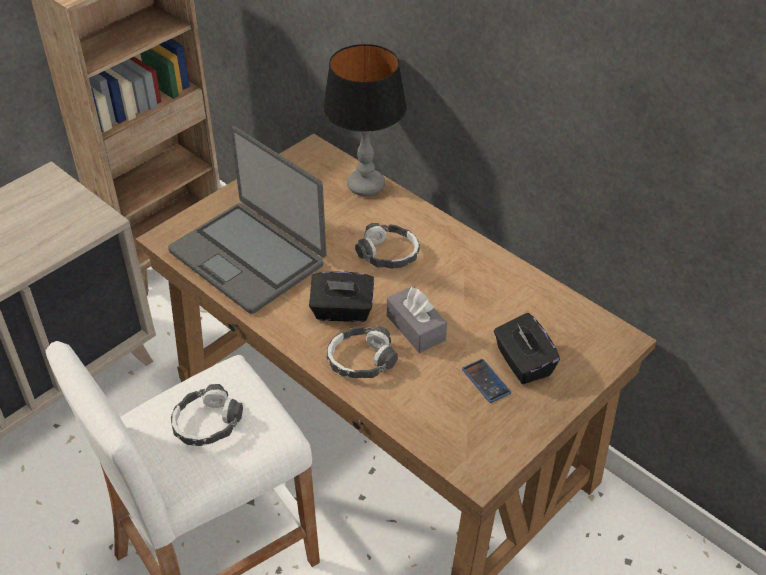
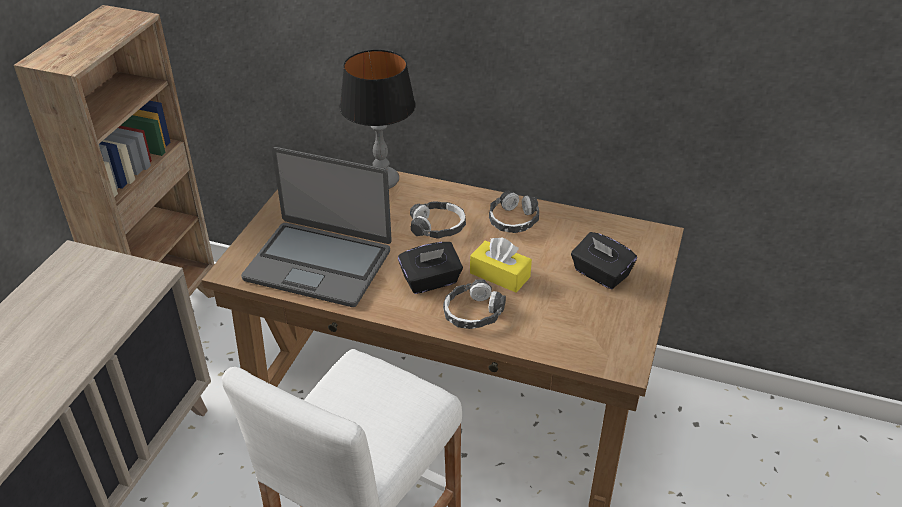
camera: 25 degrees left, 5 degrees down
(207, 423) = (365, 411): headphones -> headphones (513, 220)
(415, 328) = (500, 275): grey tissue box -> yellow tissue box
(486, 381) = (582, 296): phone -> none

